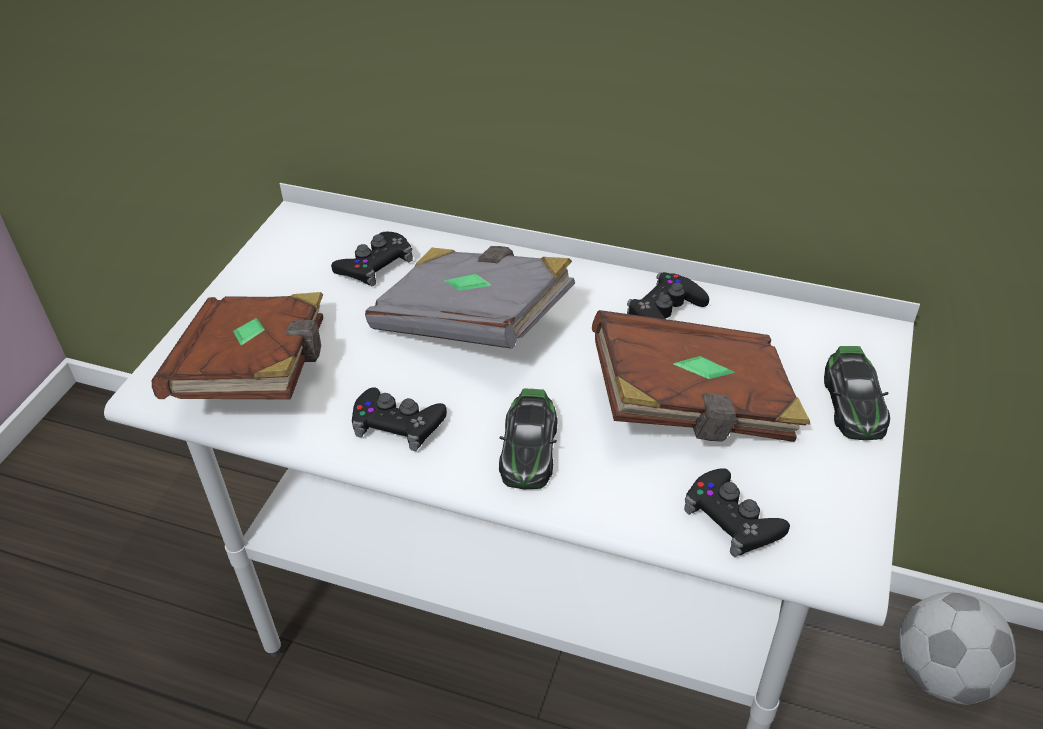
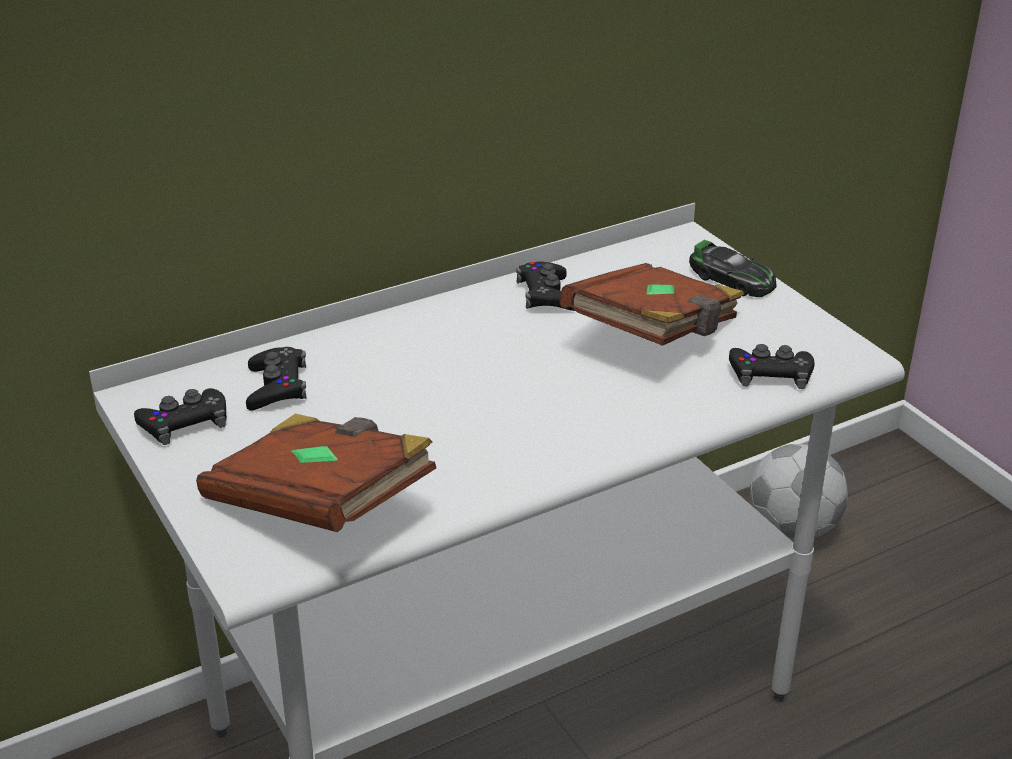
camera: 50 degrees left, 10 degrees down
(398, 424) = (490, 462): black game controller -> black game controller (184, 423)
(473, 324) = (429, 376): grey book -> none
(529, 447) = (598, 417): toy car -> none

